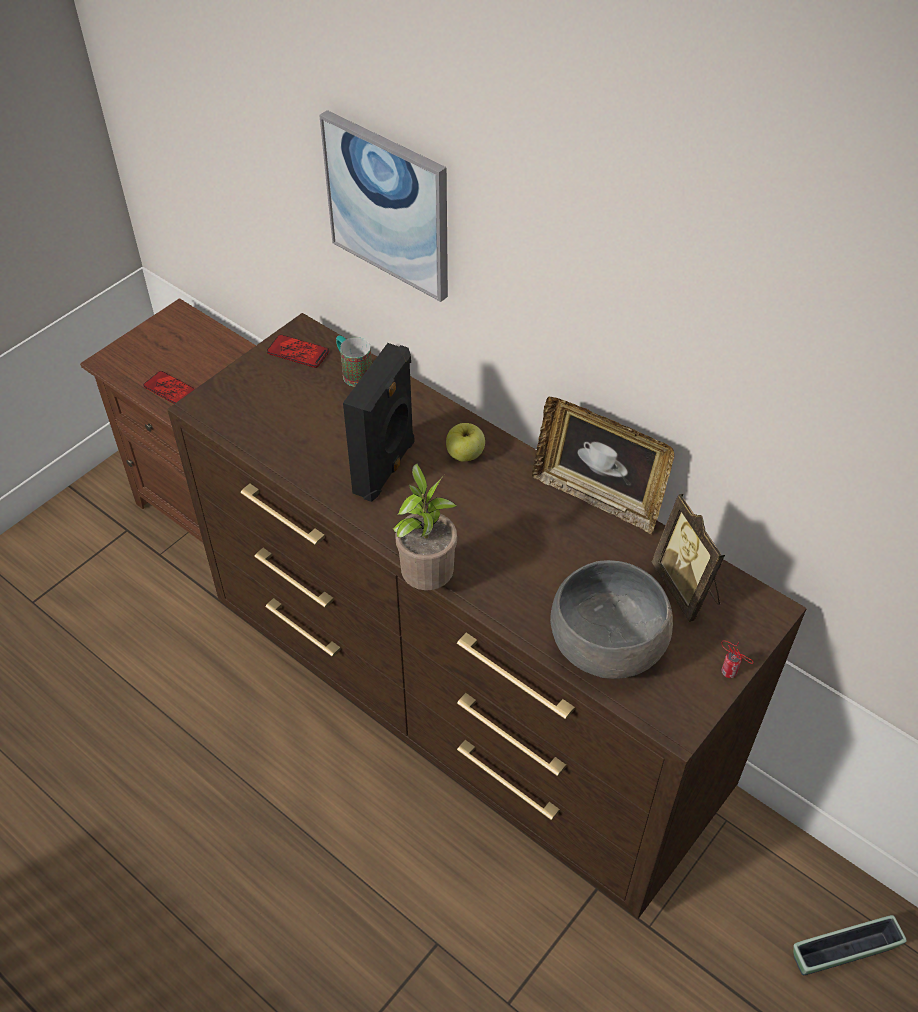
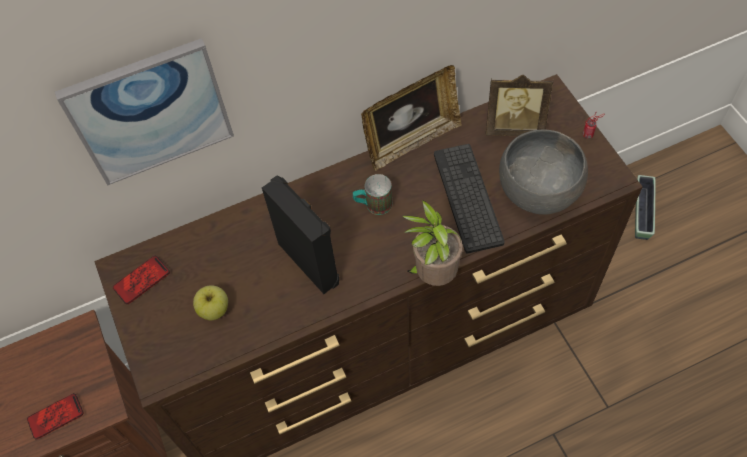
camera: 60 degrees left, 10 degrees up
(353, 372) = (193, 247): mug -> mug (373, 205)
(465, 455) = (327, 204): apple -> apple (214, 309)
(551, 577) = (467, 197): none -> keyboard

